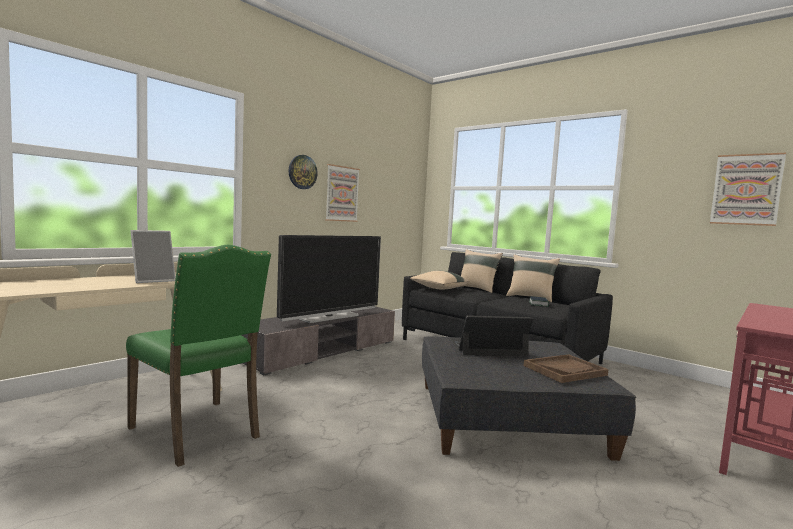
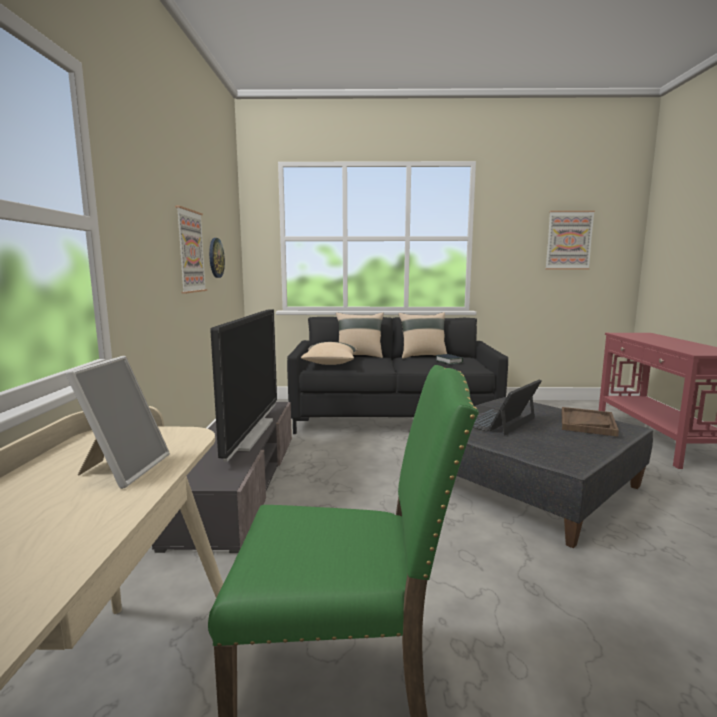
camera: 40 degrees left, 5 degrees up
(302, 172) = (156, 218): wall clock -> wall clock (215, 258)

